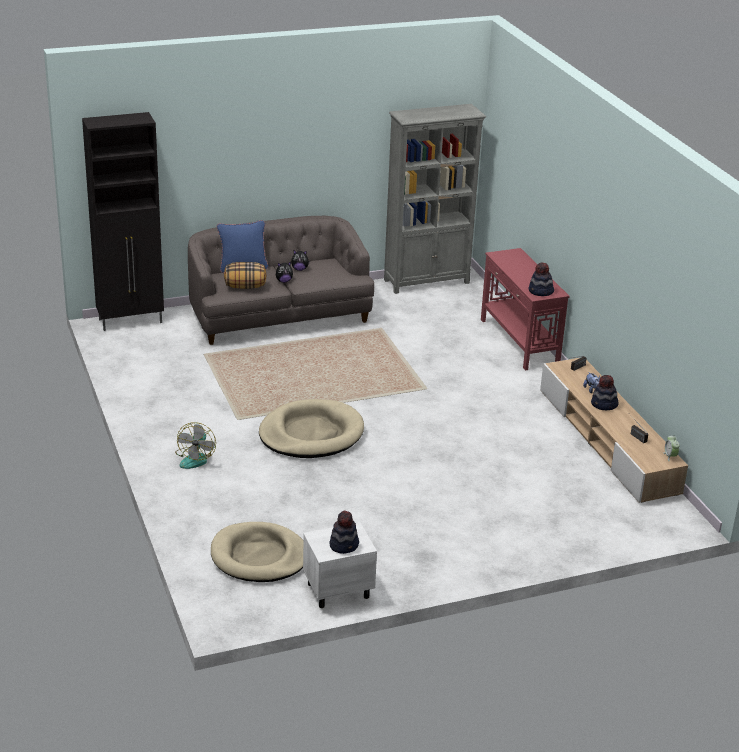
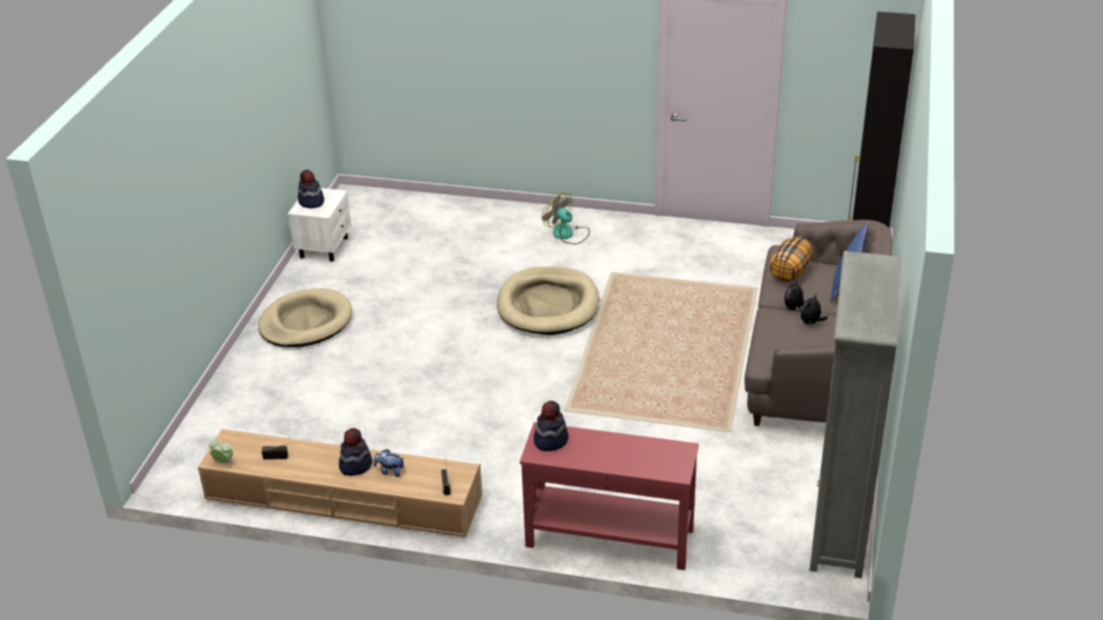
camera: 125 degrees right, 5 degrees up
(259, 556) = (403, 226): beige dog bed -> beige dog bed (305, 322)

